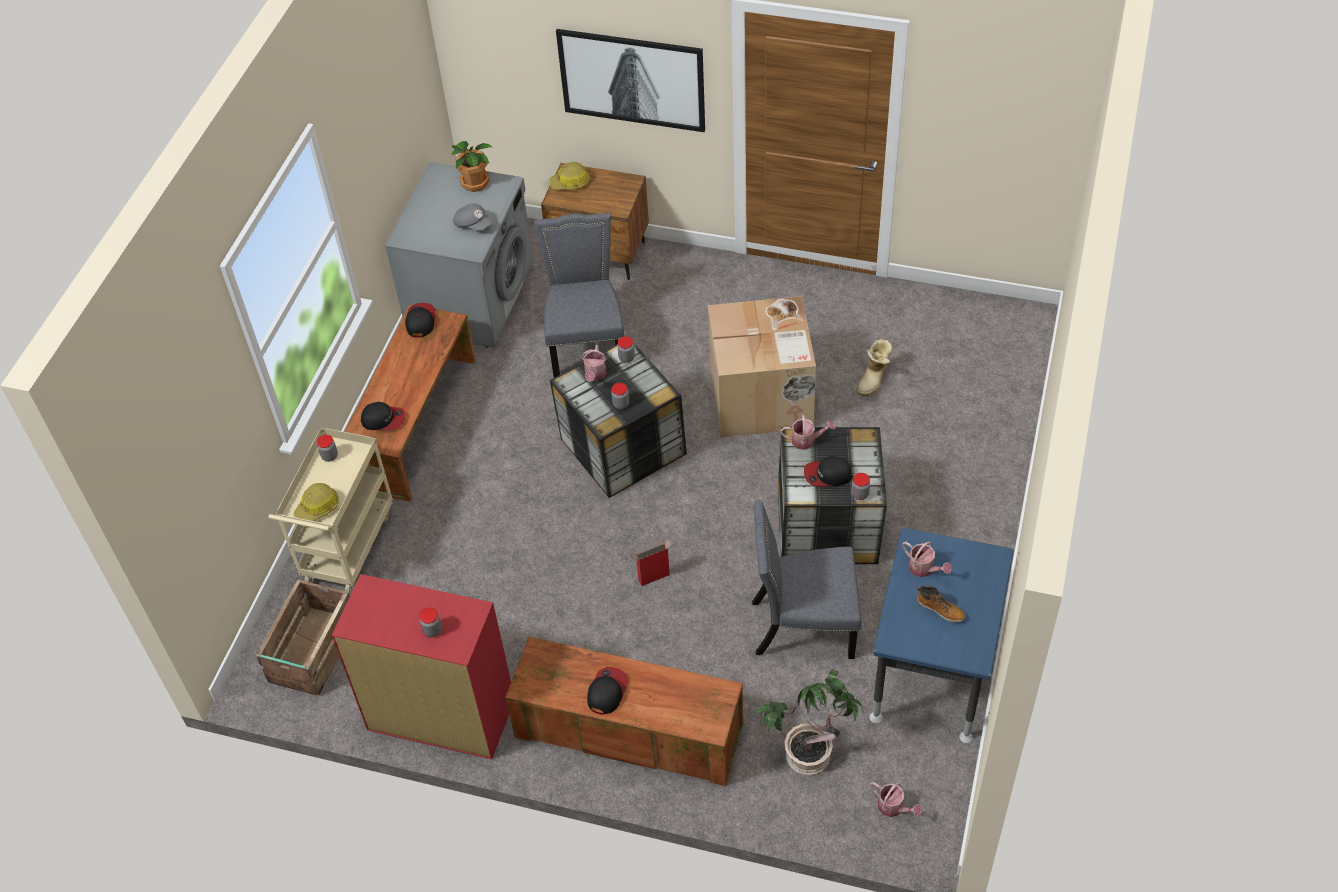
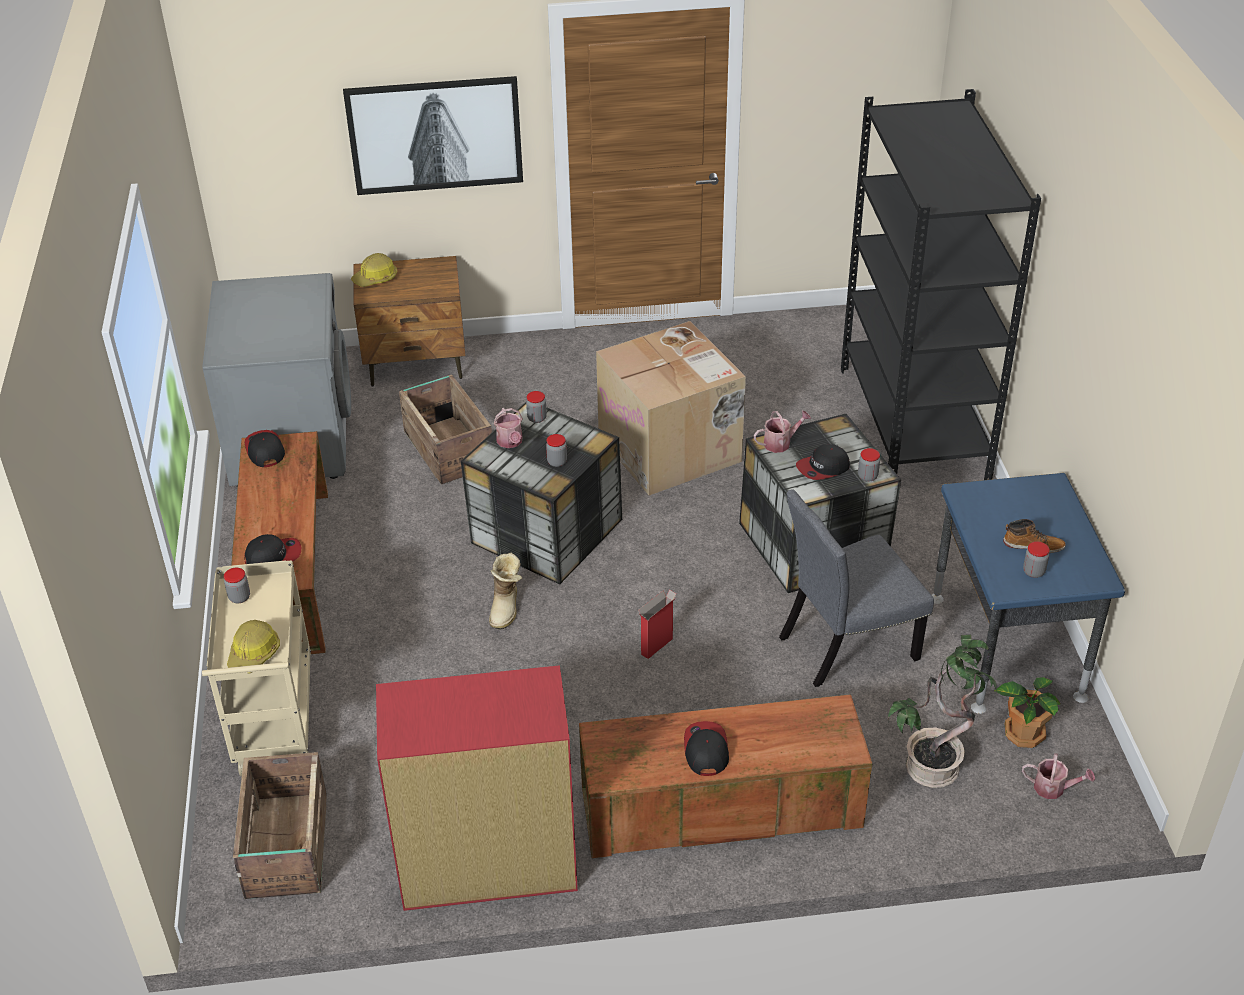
camera: 25 degrees left, 10 degrees down
(432, 630) = (504, 715): jar -> jar (1033, 572)
(473, 224) = (299, 325): grey cap -> none
(475, 182) = (278, 288): potted plant -> potted plant (1023, 733)
(586, 344) = (448, 448): grey chair -> crate
(874, 380) = (777, 404): boot -> boot (506, 608)
(924, 569) = (991, 514): watering can -> none
(980, 434) = (912, 423): none -> black bookcase

